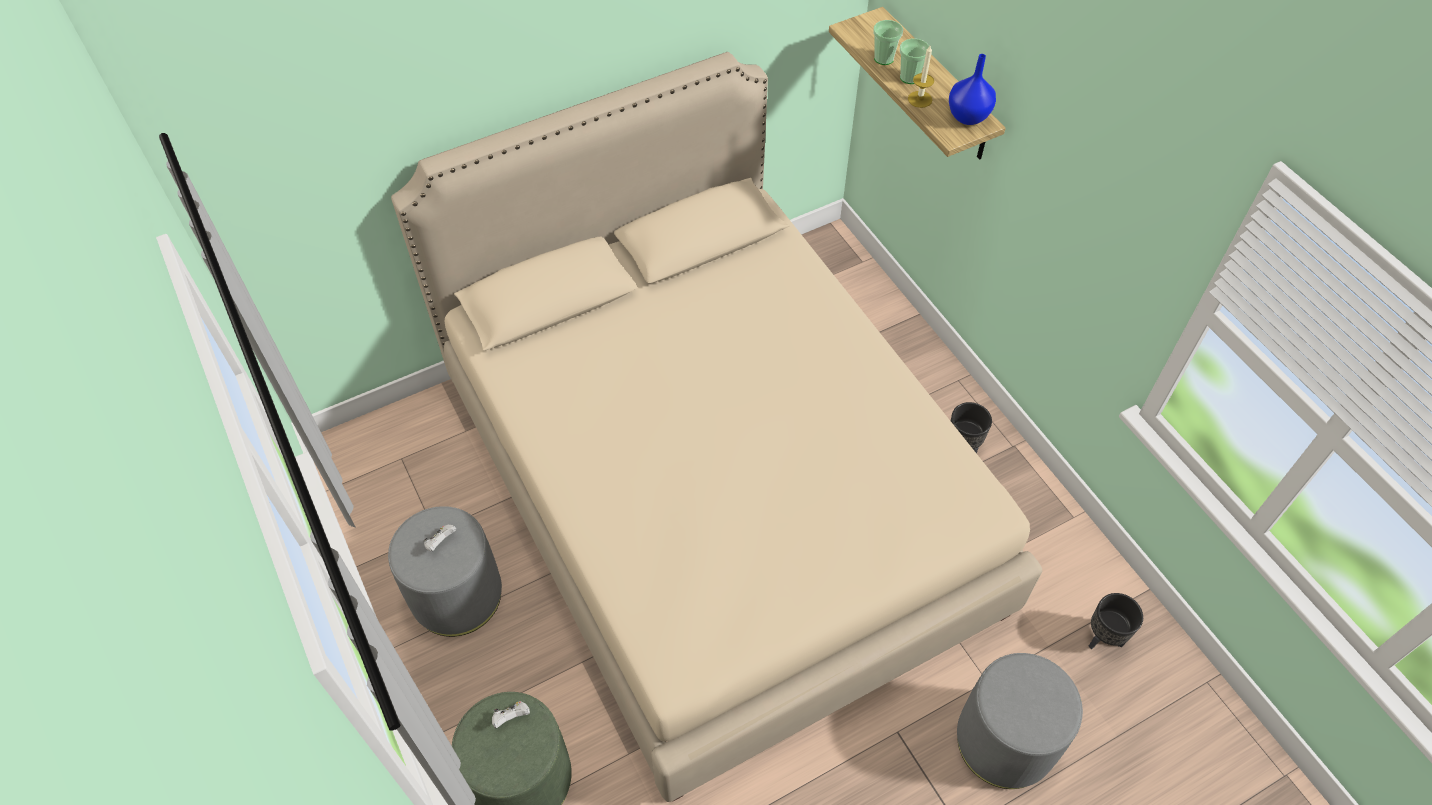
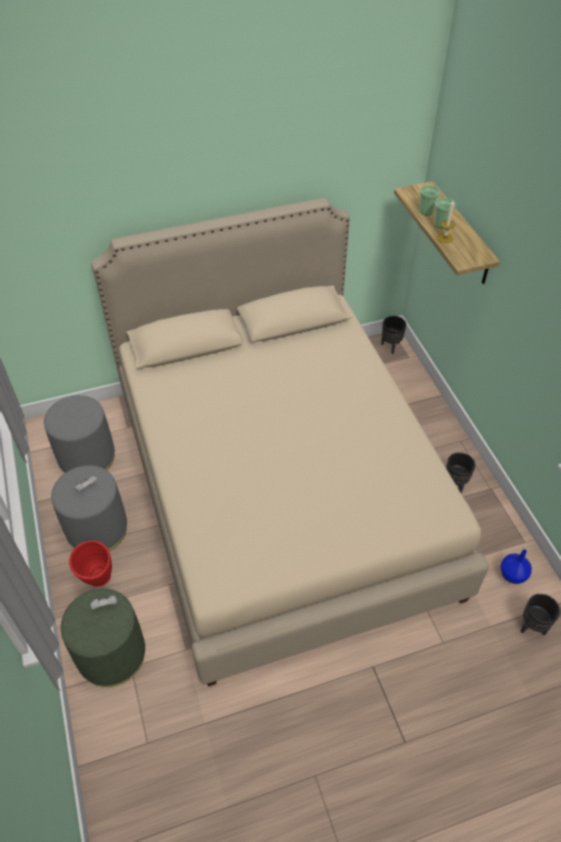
camera: 10 degrees right, 5 degrees down
(478, 674) = (98, 581): none -> red vase
(832, 248) = (390, 346): none -> black planter
(967, 116) = (475, 251): blue vase -> blue vase (511, 575)
(1004, 741) = (448, 685): grey ottoman -> grey ottoman (87, 457)

